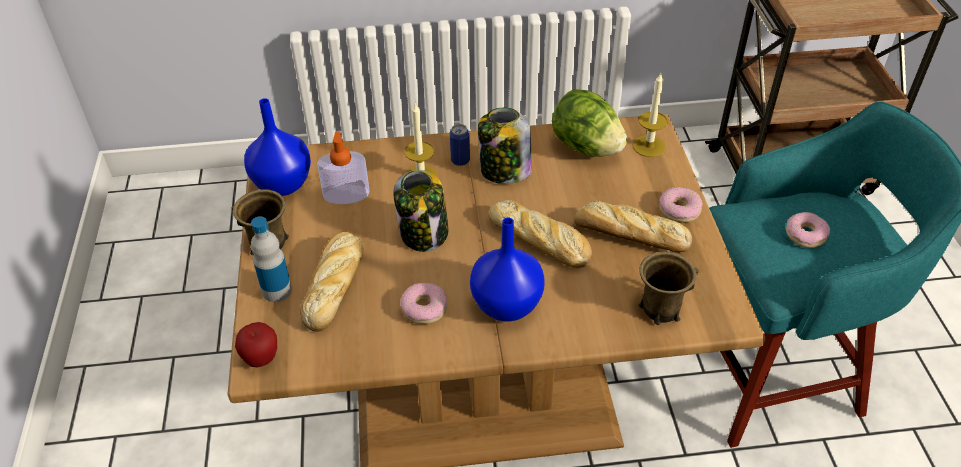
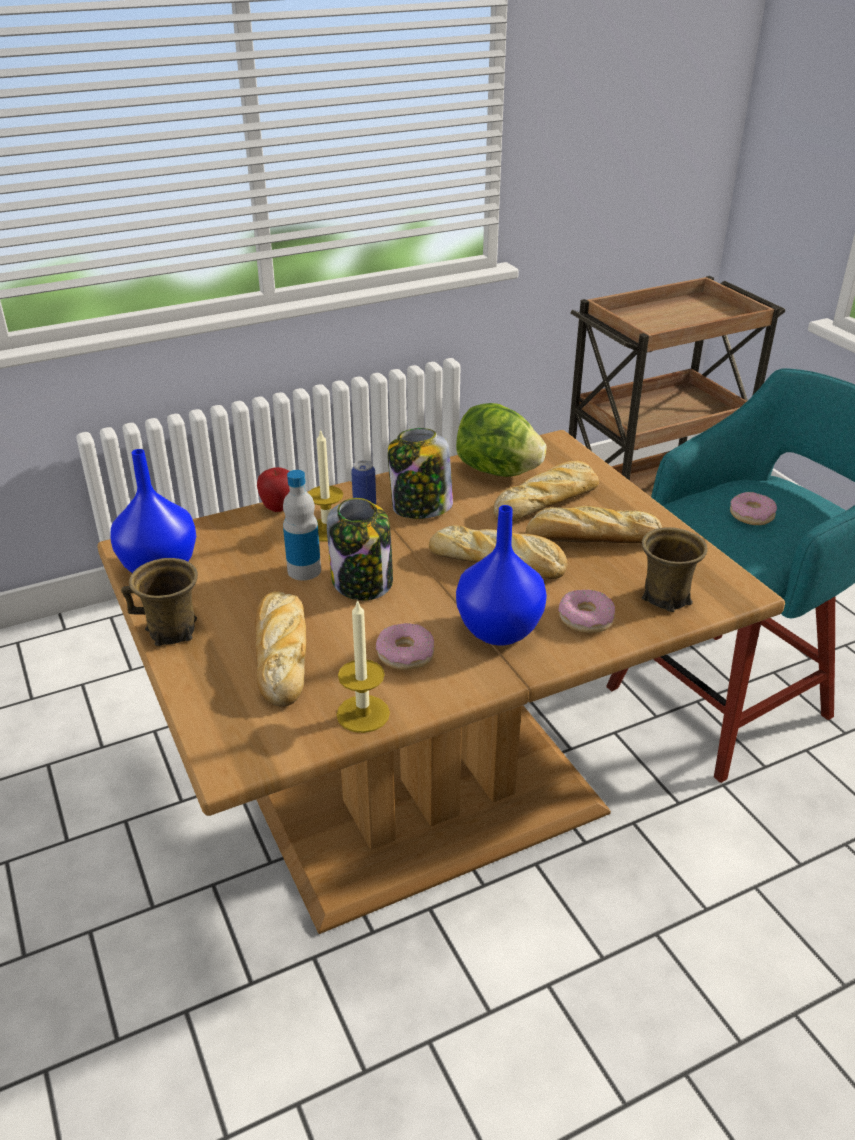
camera: 20 degrees left, 10 degrees down
(261, 359) = (229, 752): apple -> apple (279, 508)
(277, 291) = (210, 676): bottle -> bottle (304, 570)
(346, 195) = (246, 563): soap dispenser -> none
(613, 187) = (548, 501): none -> bread
(649, 146) = (562, 459): candle -> candle (363, 714)
(679, 210) = (628, 507): donut -> donut (586, 618)

